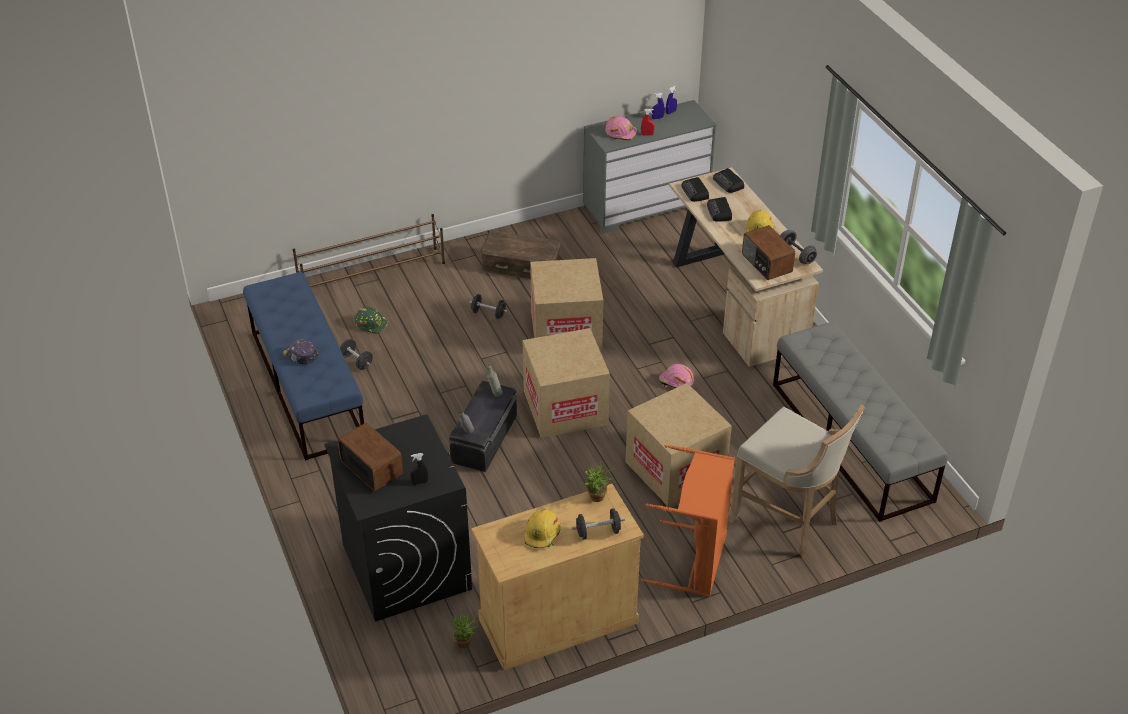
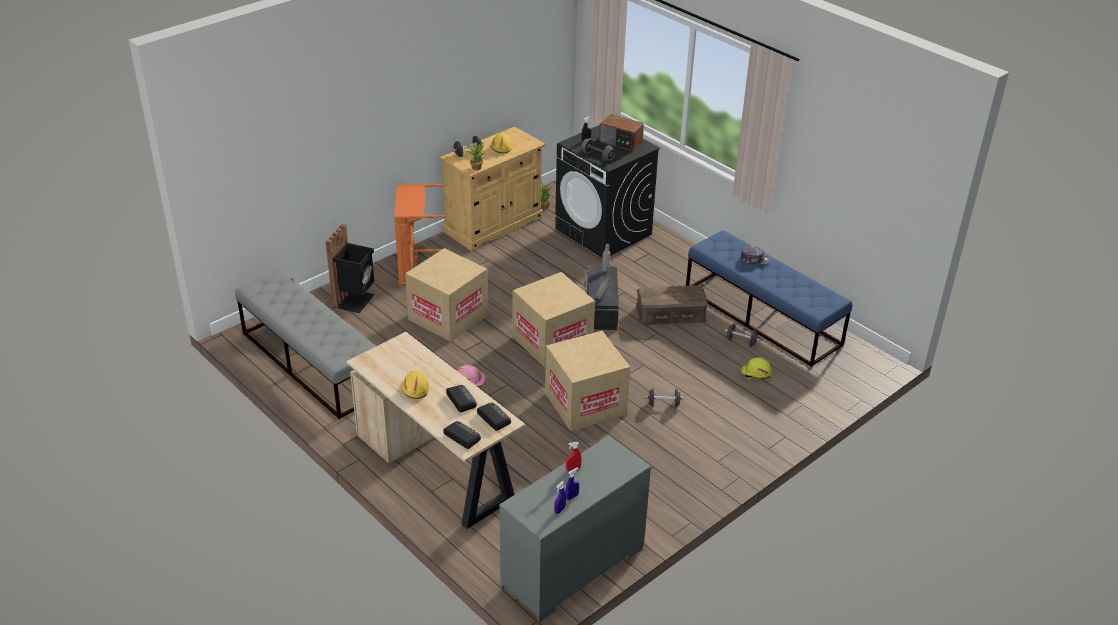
camera: 160 degrees right, 5 degrees down
(372, 273) = (796, 419): brown shoe rack -> none
(372, 324) = (756, 373): green hard hat -> yellow hard hat
(521, 265) = (665, 460): brown storage box -> brown storage box (670, 314)
(621, 133) = (603, 465): pink hard hat -> none
(766, 263) = (401, 356): radio -> none
(788, 522) = (355, 301): beige stool -> black trash can
(796, 255) = (373, 370): grey dumbbell -> grey dumbbell (597, 156)

